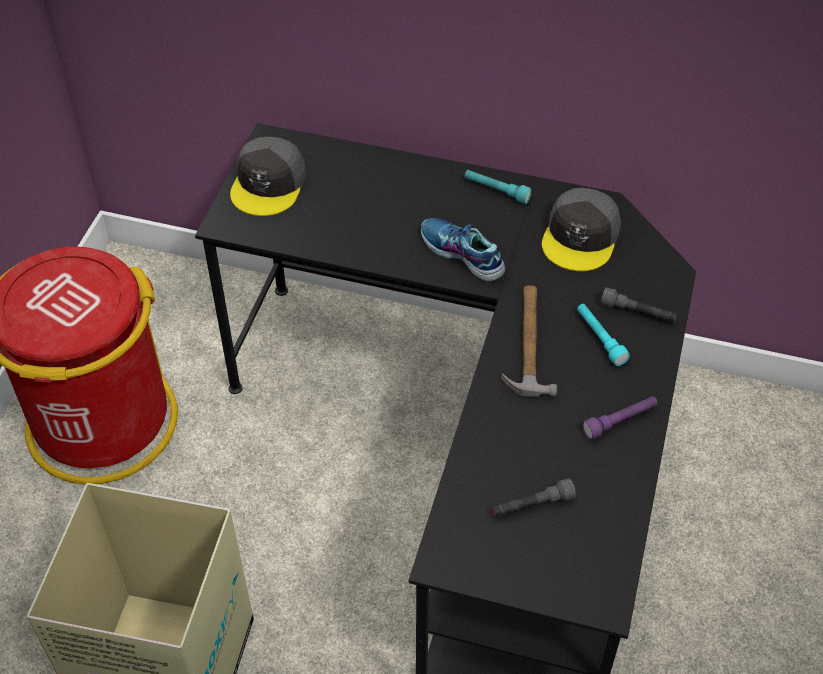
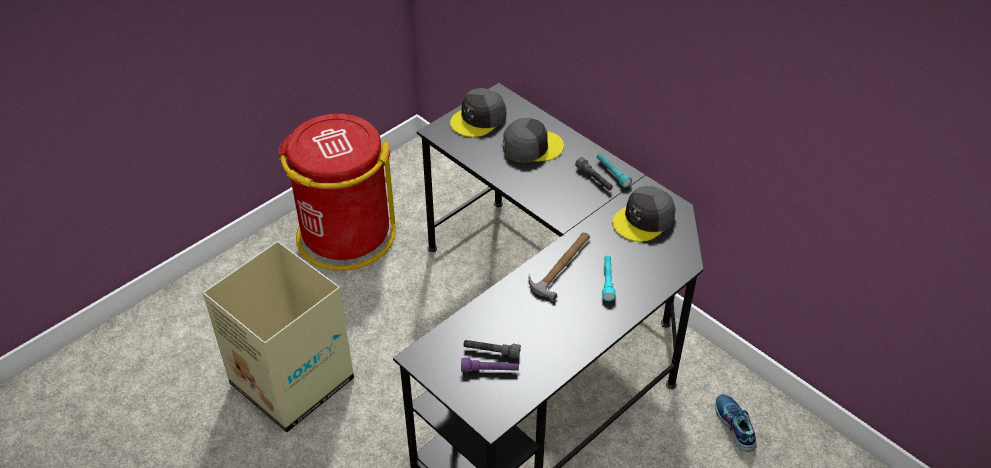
camera: 30 degrees right, 5 degrees down
(368, 195) = (531, 146): none -> grey cap
(461, 255) = (561, 201): shoe -> shoe (734, 426)
(619, 421) = (581, 331): purple flashlight -> purple flashlight (490, 370)
(637, 313) = (644, 277): grey flashlight -> grey flashlight (594, 179)

